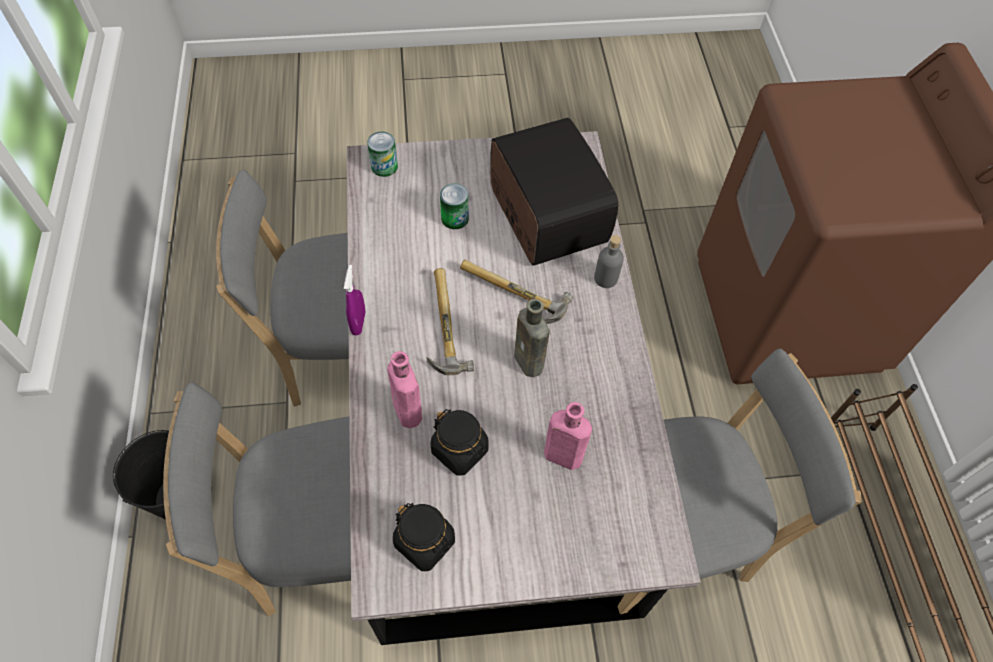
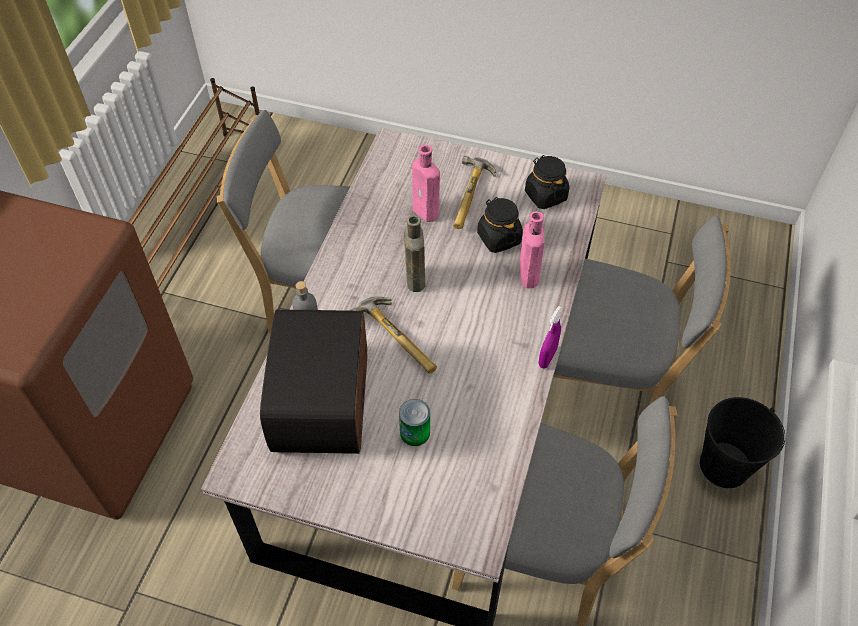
camera: 155 degrees left, 5 degrees down
(384, 166) = (464, 527): can -> none
(440, 326) = (475, 331): hammer -> hammer (474, 197)

